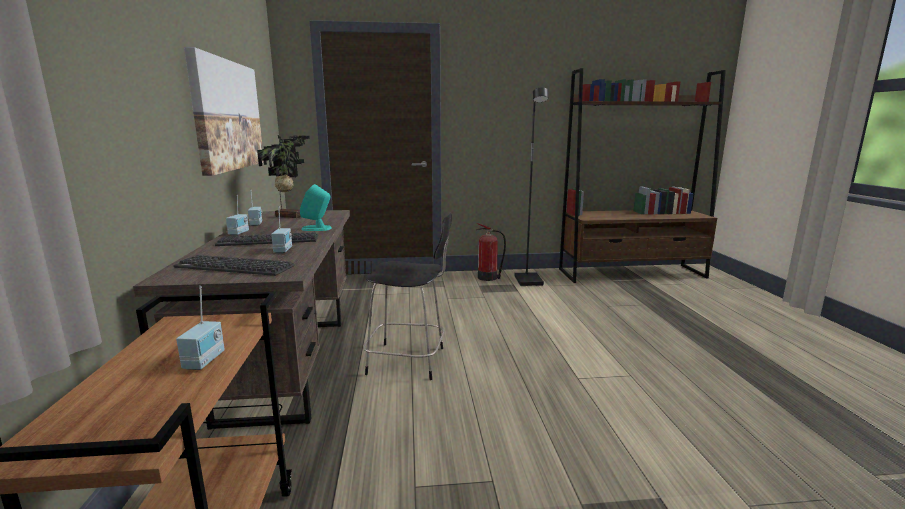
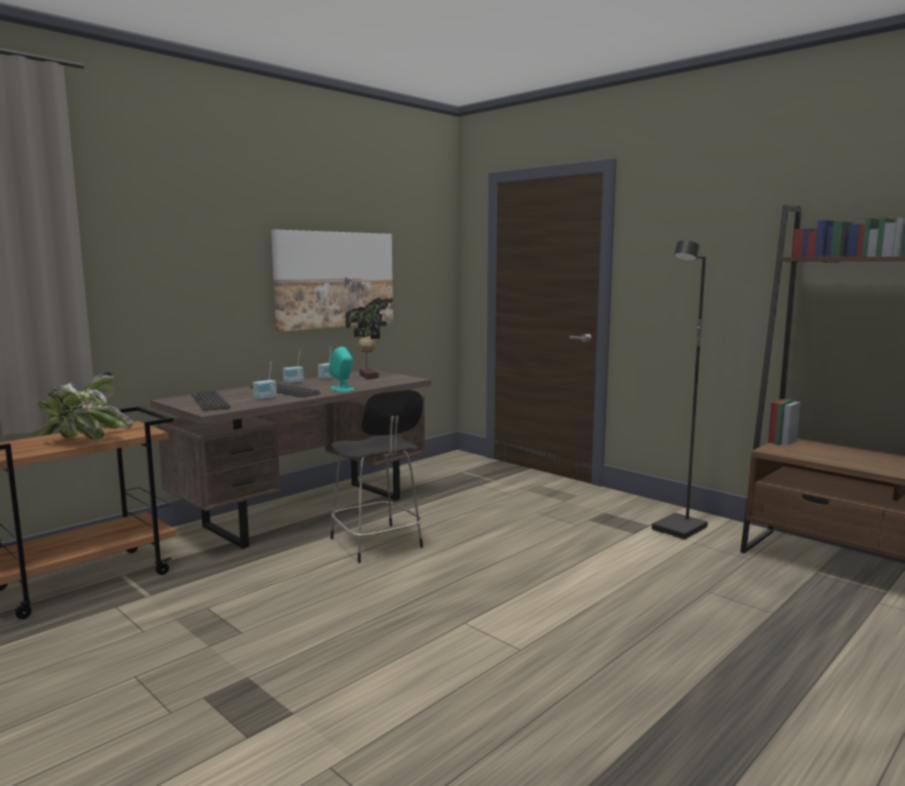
camera: 50 degrees right, 5 degrees down
(206, 361) = (85, 441): radio -> potted plant
(488, 277) = (638, 509): fire extinguisher -> none

